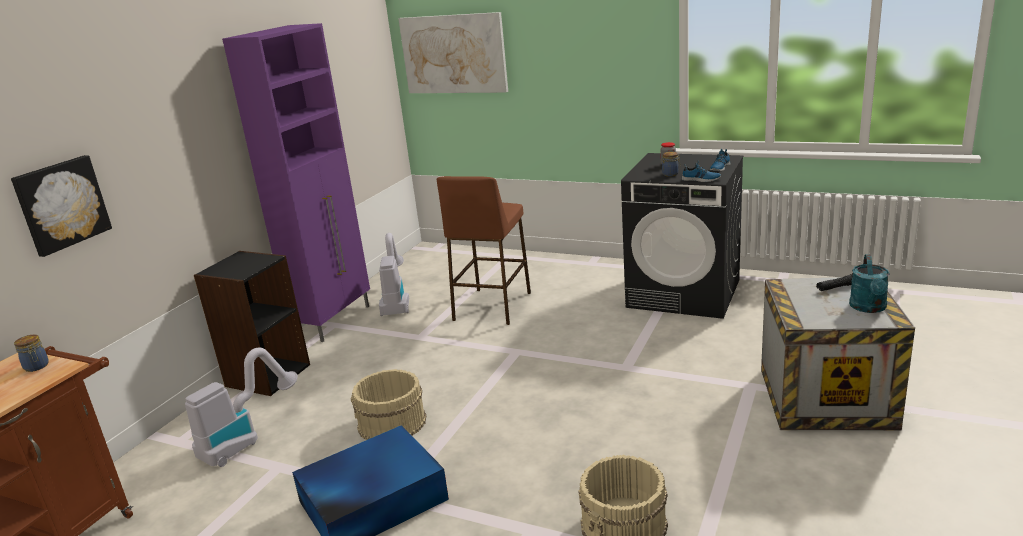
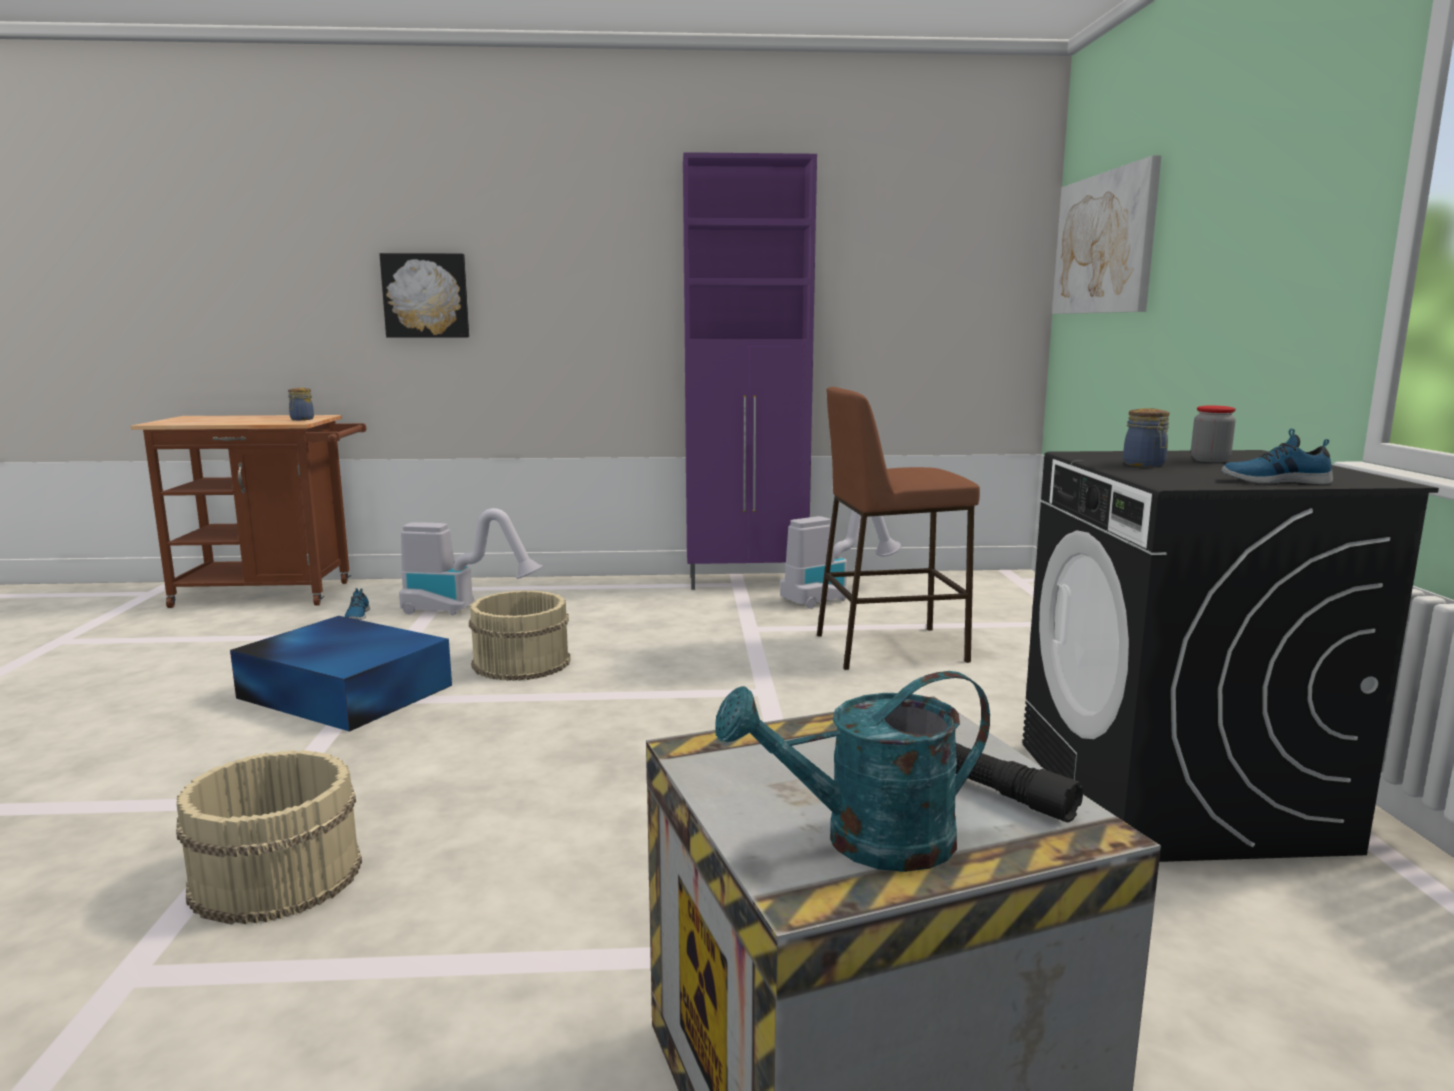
camera: 60 degrees right, 10 degrees down
(267, 375) = (597, 586): black bookcase -> none
(701, 179) = (1151, 477): shoe -> shoe (357, 615)

